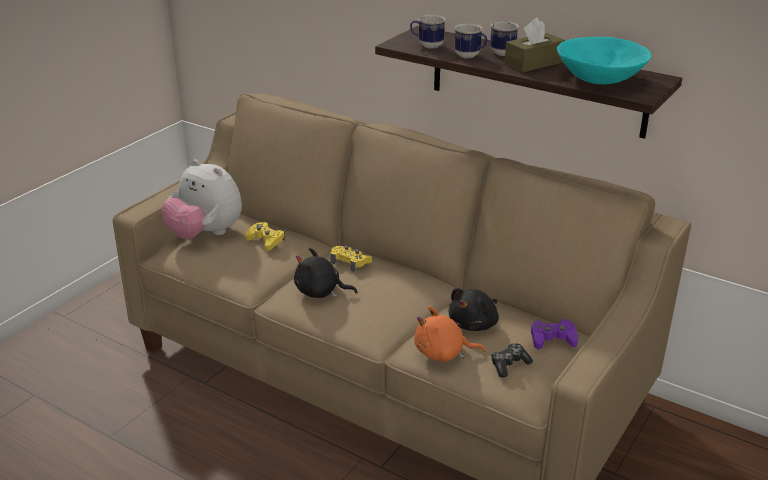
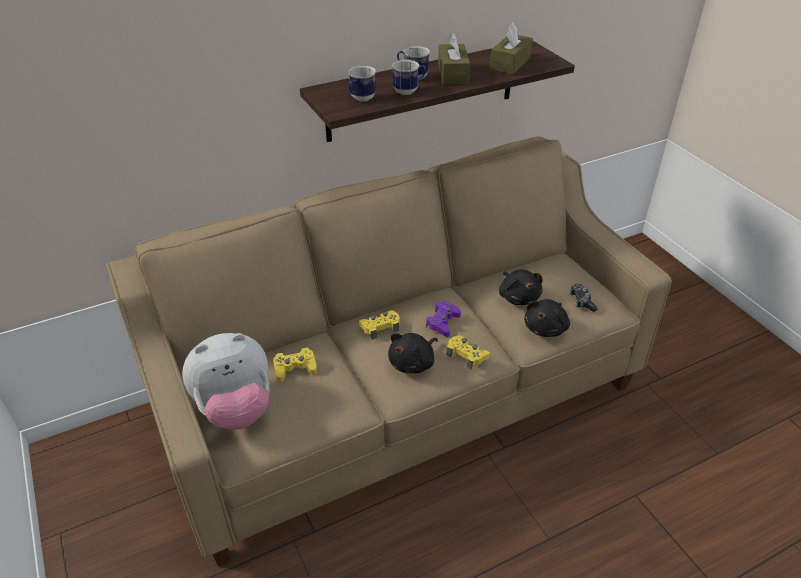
camera: 60 degrees left, 10 degrees up
(355, 316) = (466, 355): none -> yellow game controller
(443, 353) = (546, 328): orange plush toy -> black plush toy
(552, 339) = (561, 269): purple game controller -> purple game controller (443, 322)
(600, 79) = (510, 63): turquoise bowl -> brown tissue box

